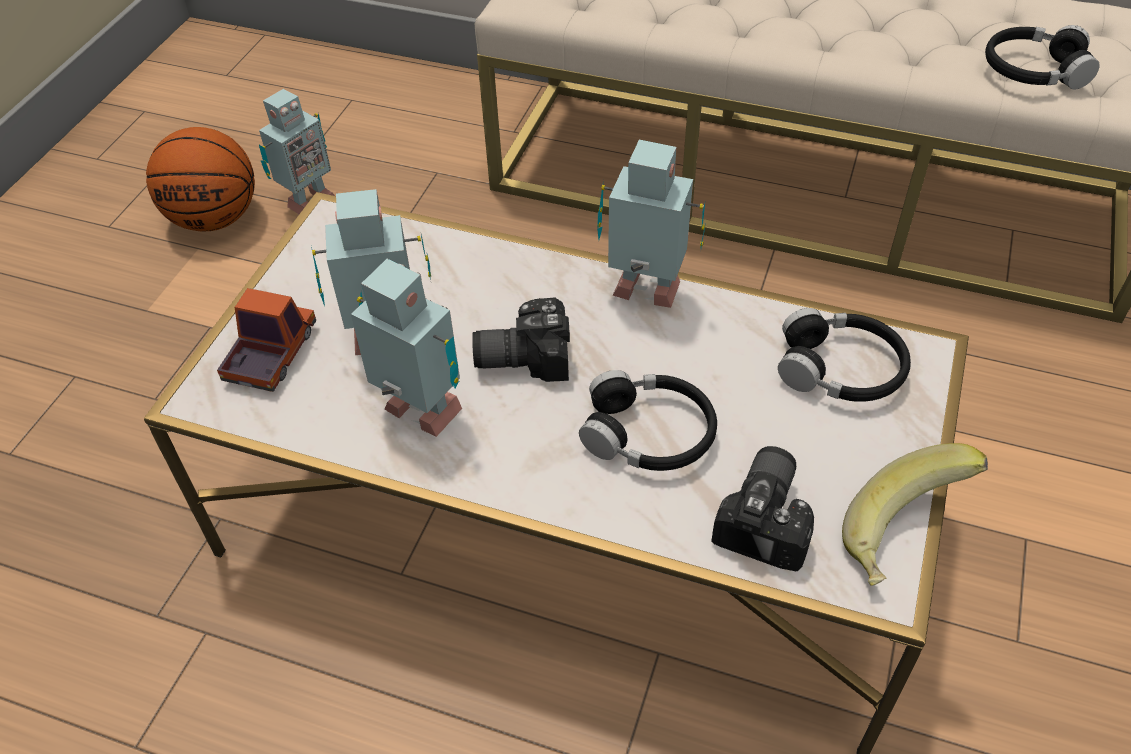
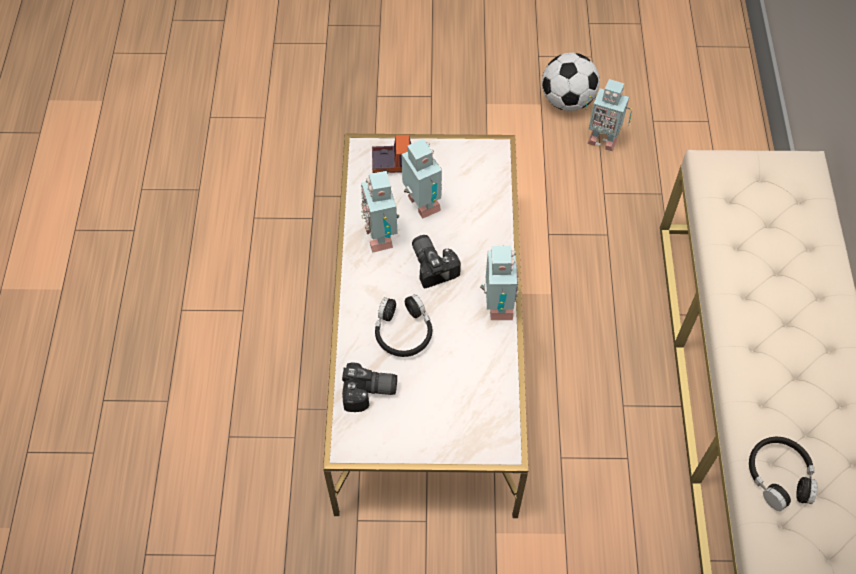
camera: 70 degrees right, 10 degrees up
(215, 218) = (567, 101): basketball -> football
(421, 416) = (381, 236): toy robot -> toy robot turned 150 degrees clockwise
(840, 369) = (477, 409): black headphones -> none
(905, 538) = (377, 453): banana -> none

